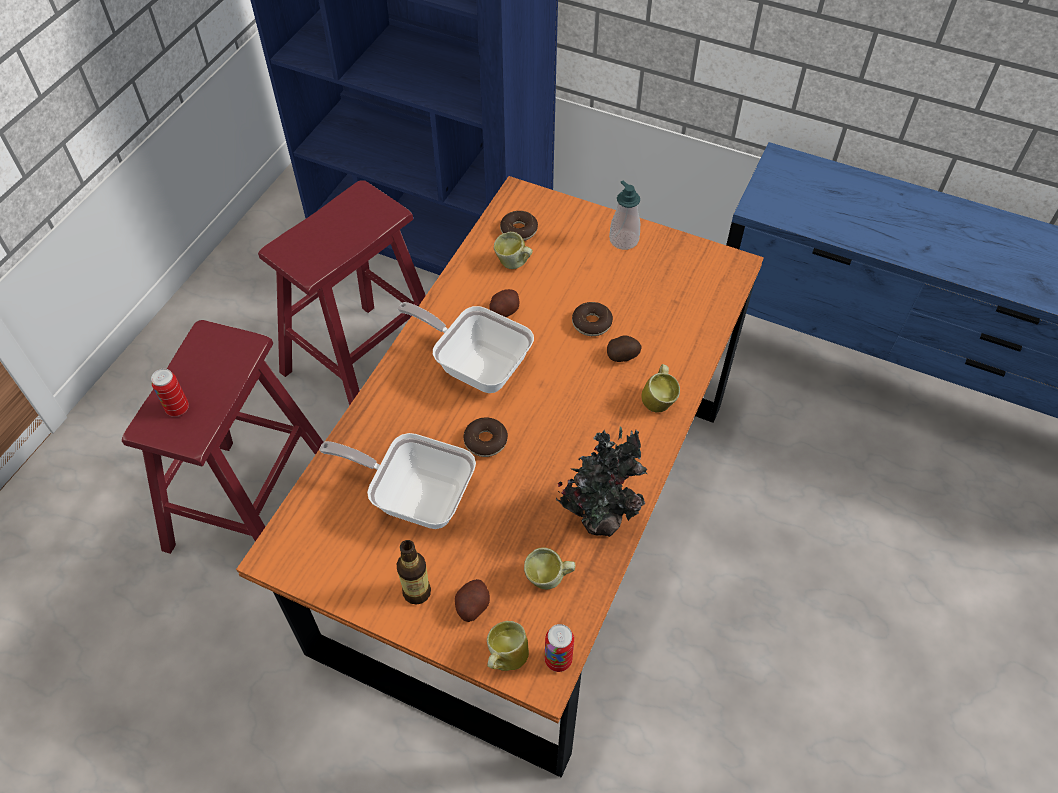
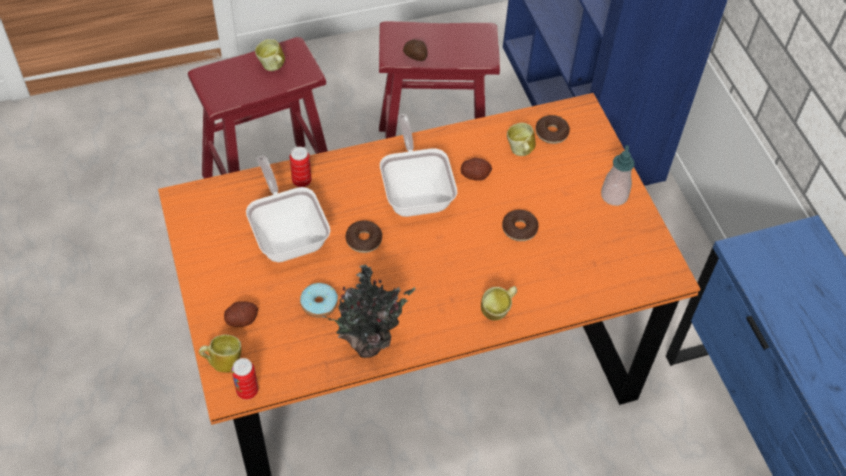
camera: 45 degrees right, 0 degrees up
(177, 408) = (231, 78): can -> can (301, 181)
(417, 592) = (224, 285): bottle -> none
(519, 527) = (319, 304): none -> donut
(549, 579) = (298, 346): mug -> mug (272, 67)
(623, 356) = (512, 266): potato -> potato (416, 56)

